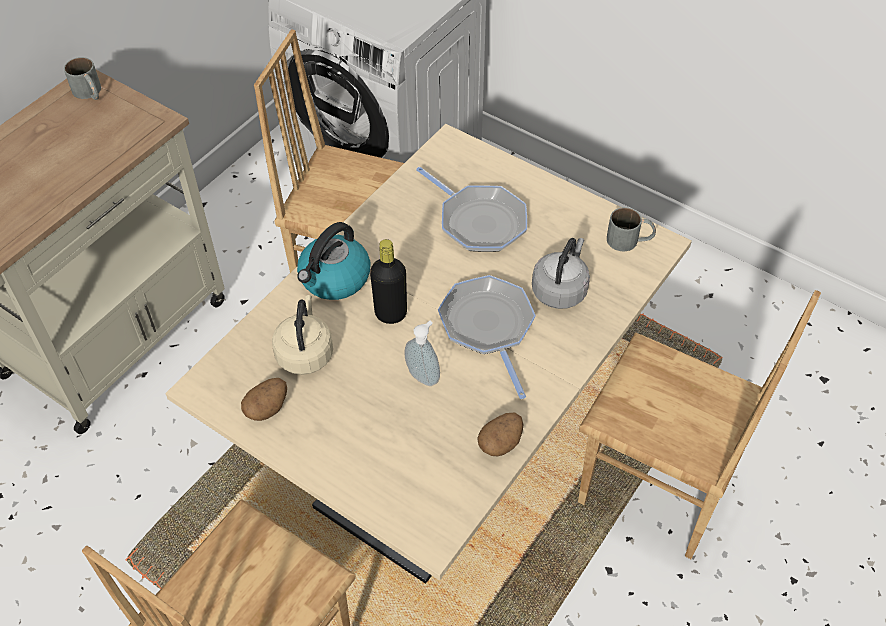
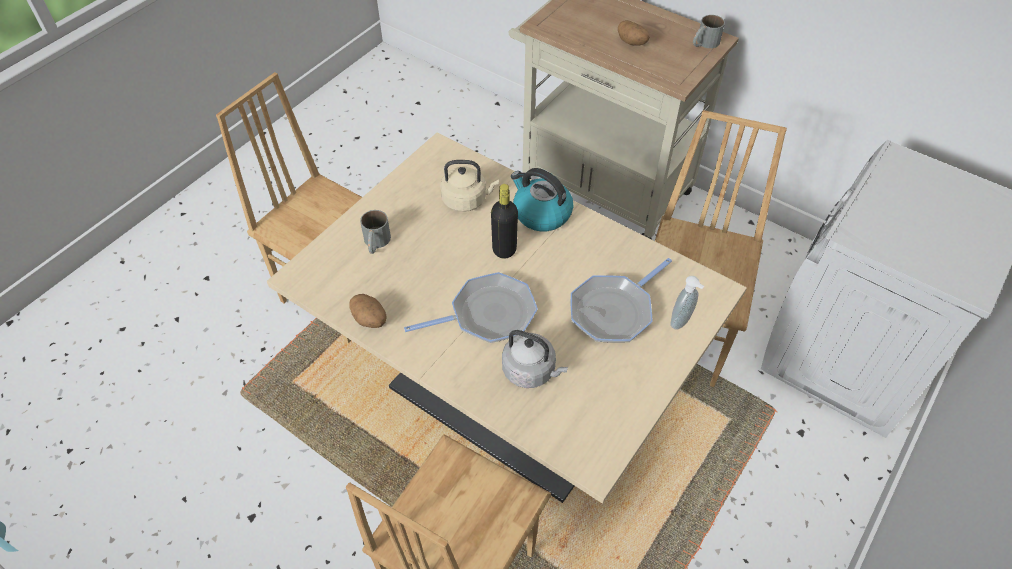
camera: 90 degrees right, 0 degrees up
(267, 408) = (418, 183): potato -> potato (632, 42)
(424, 375) = (440, 271): soap dispenser -> soap dispenser (682, 322)
(630, 240) = (599, 437): grey mug -> grey mug (376, 243)

